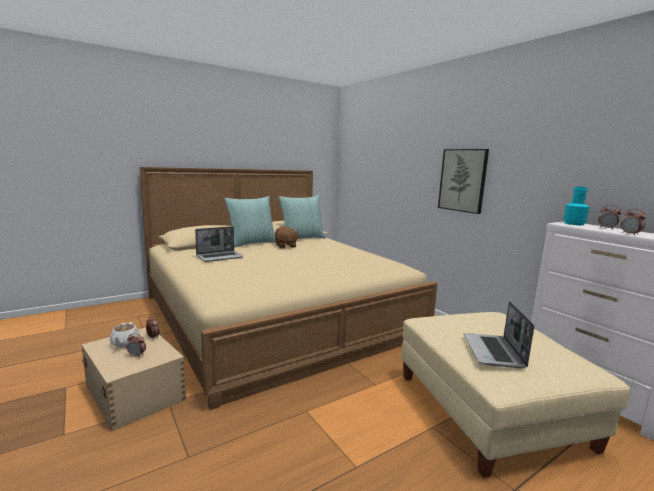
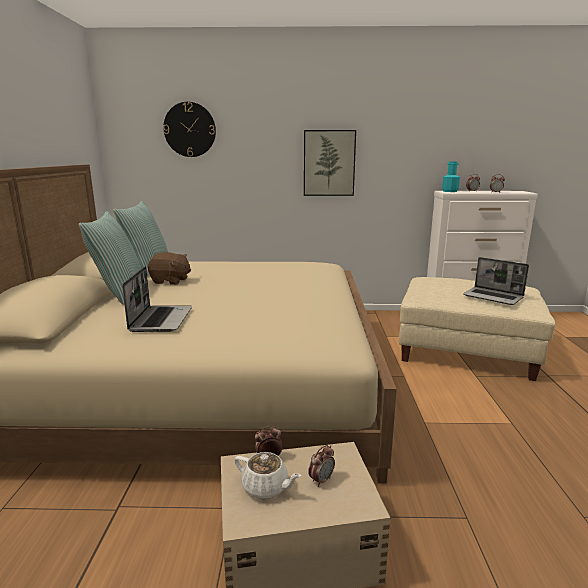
camera: 55 degrees left, 5 degrees up
(377, 149) = (190, 129): none -> wall clock

